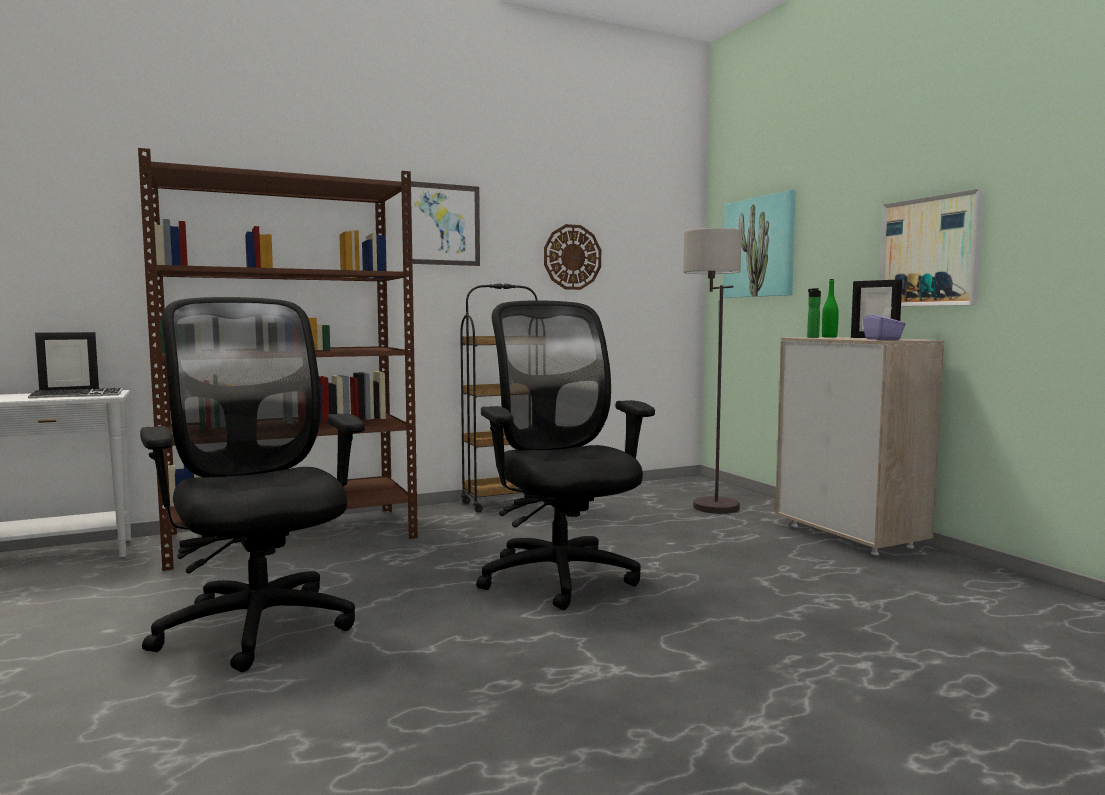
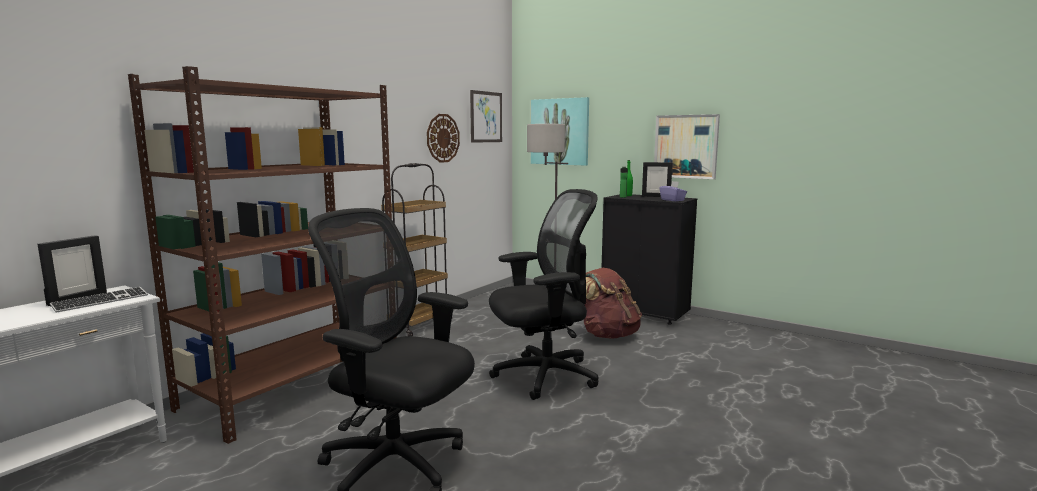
camera: 30 degrees left, 5 degrees up
(441, 224) = (362, 116): picture -> picture (486, 117)
(563, 581) = (540, 378): black office chair -> black office chair turned 120 degrees clockwise
(744, 551) = (607, 335): none -> brown backpack
(851, 536) = (646, 314): beige cabinet -> black cabinet

